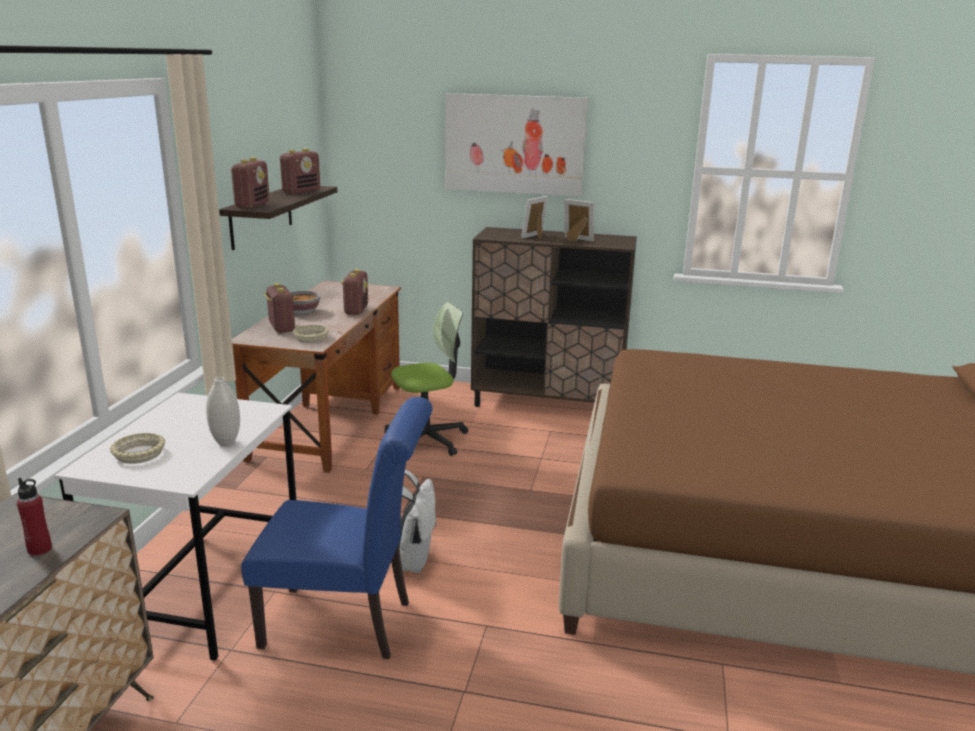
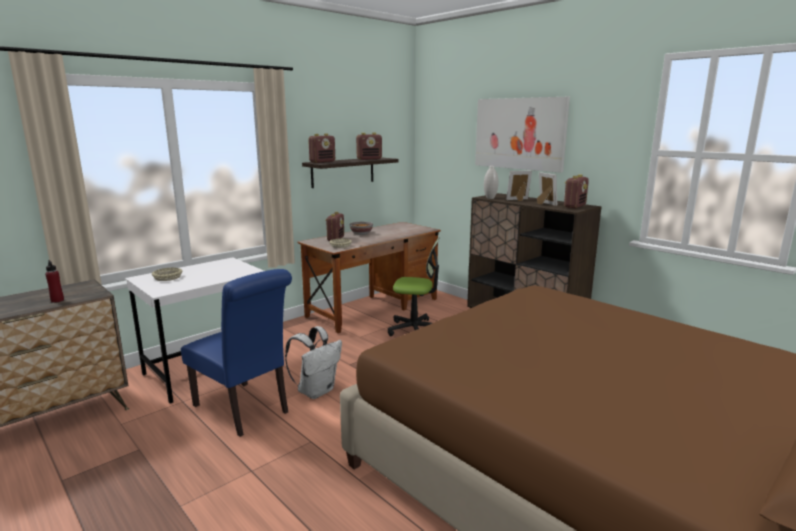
camera: 35 degrees right, 5 degrees down
(226, 442) = (208, 281): white vase -> white vase (490, 198)
(356, 310) = (390, 237): radio -> radio (574, 206)

